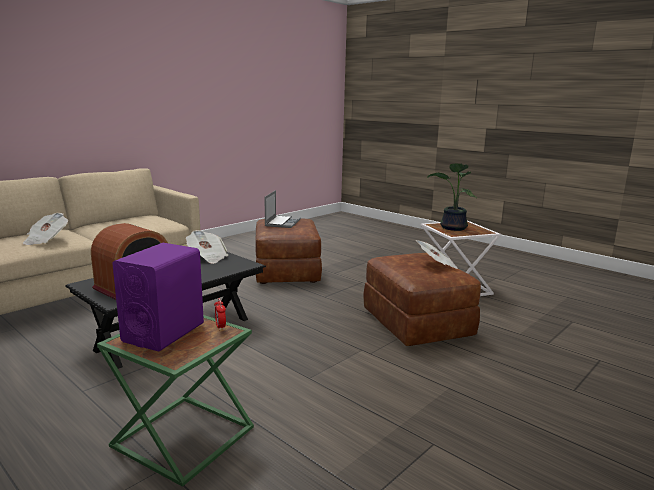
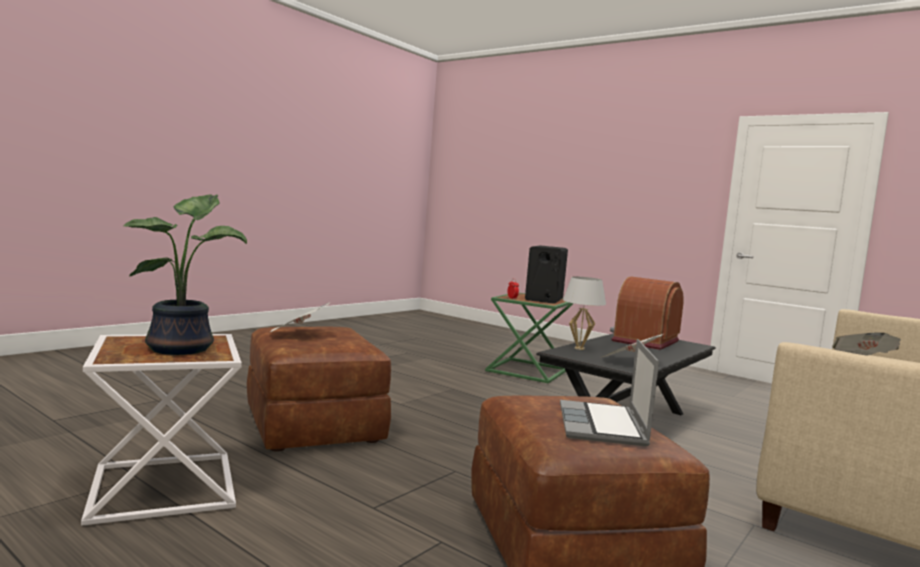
camera: 175 degrees right, 10 degrees down
(164, 332) = (544, 299): purple speaker -> black speaker
(225, 270) = (579, 348): none -> white table lamp

